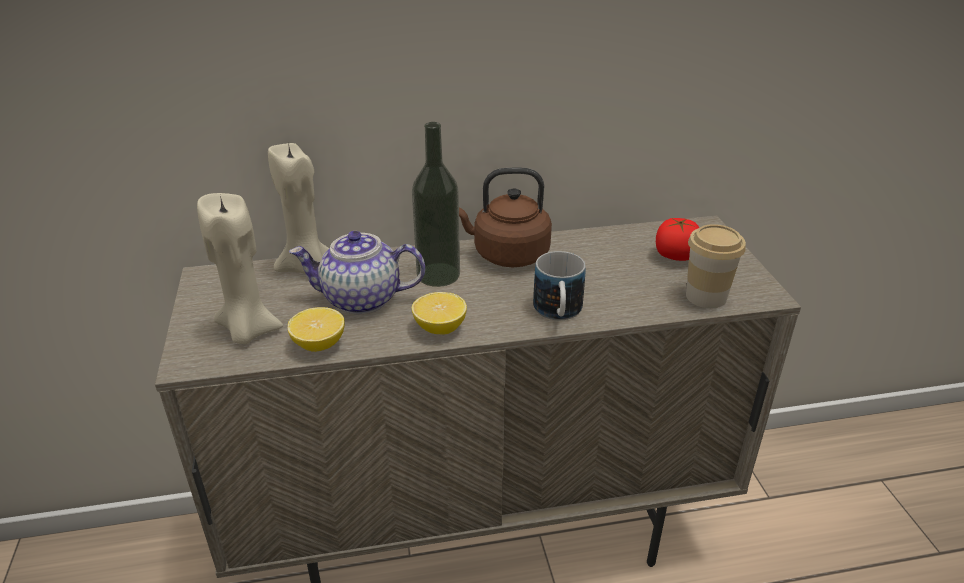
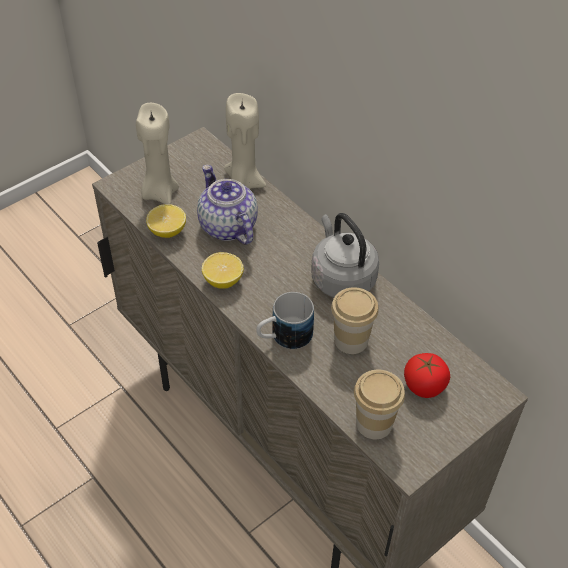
camera: 60 degrees right, 15 degrees up
(438, 274) = (285, 251): bottle -> none
(507, 255) = (341, 277): brown kettle -> grey kettle
(593, 275) = (351, 340): none -> cup

